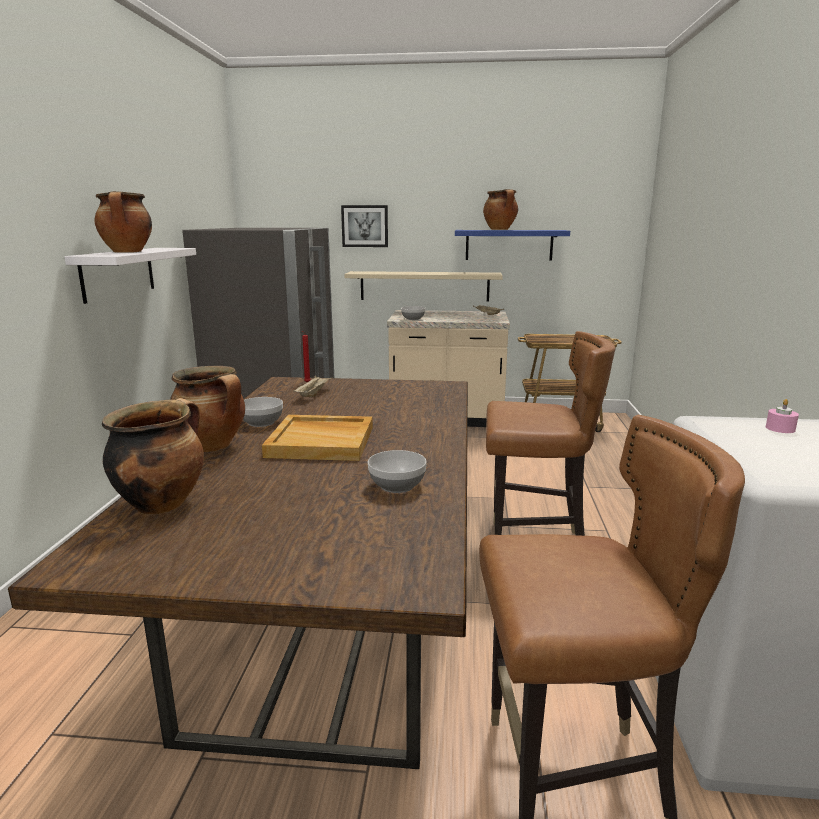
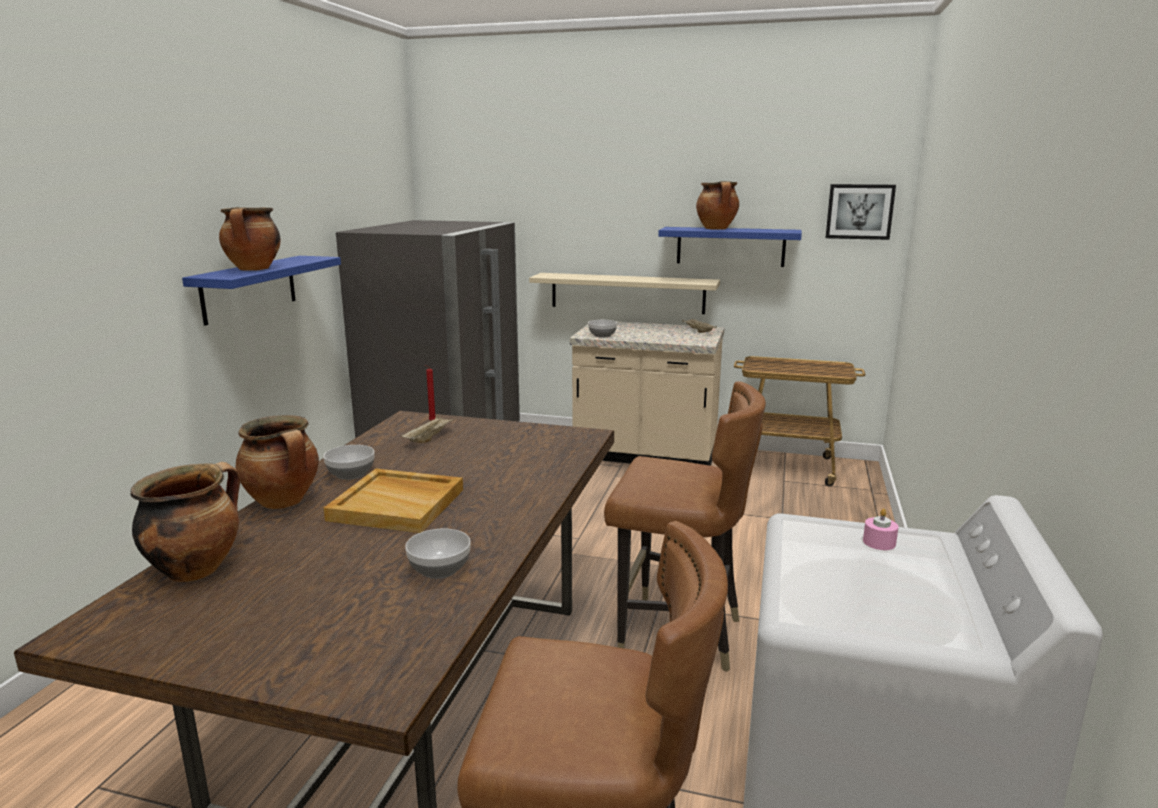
camera: 10 degrees right, 0 degrees up
(118, 273) = (249, 288): white shelf -> blue shelf
(365, 226) = (558, 220): picture -> picture (859, 211)

